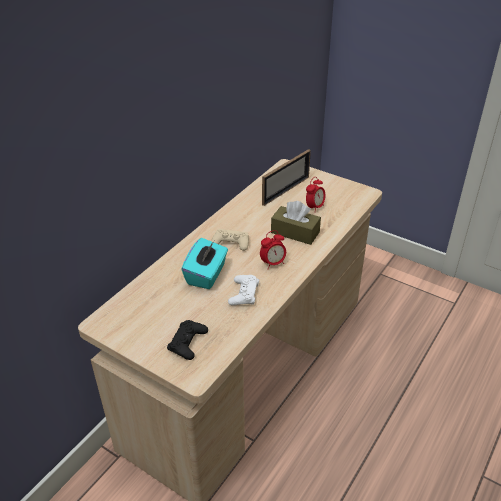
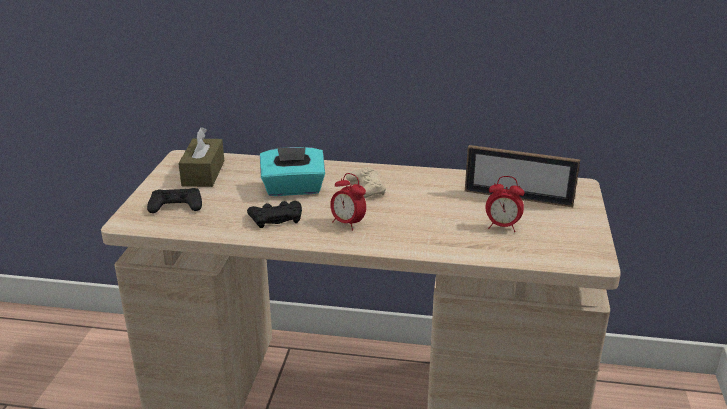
camera: 65 degrees right, 10 degrees down
(244, 293) = (276, 218): white game controller -> black game controller
(295, 232) = (428, 224): brown tissue box -> brown tissue box (203, 173)

